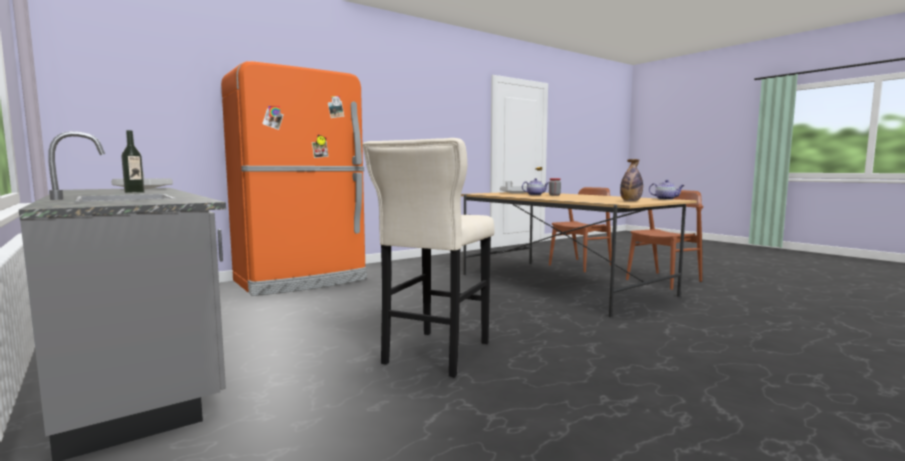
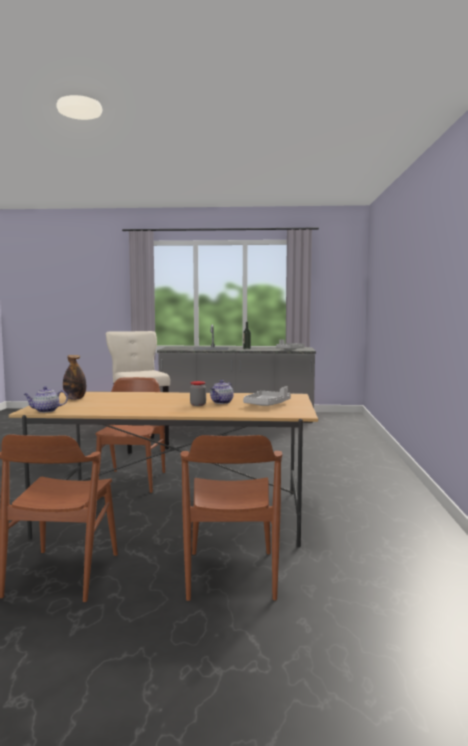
camera: 130 degrees right, 0 degrees up
(302, 281) = (354, 448): orange fridge -> none
(549, 310) = (132, 481): none -> brown chair

